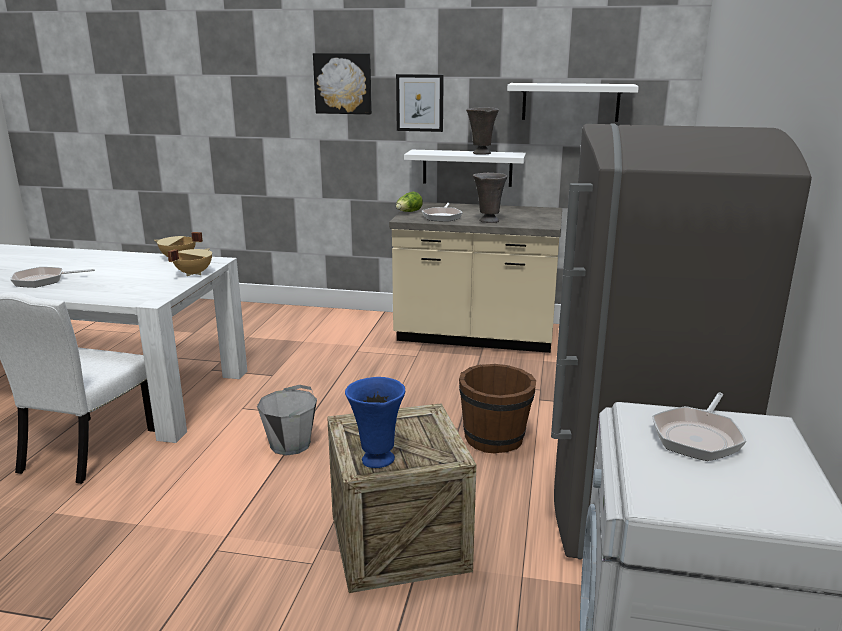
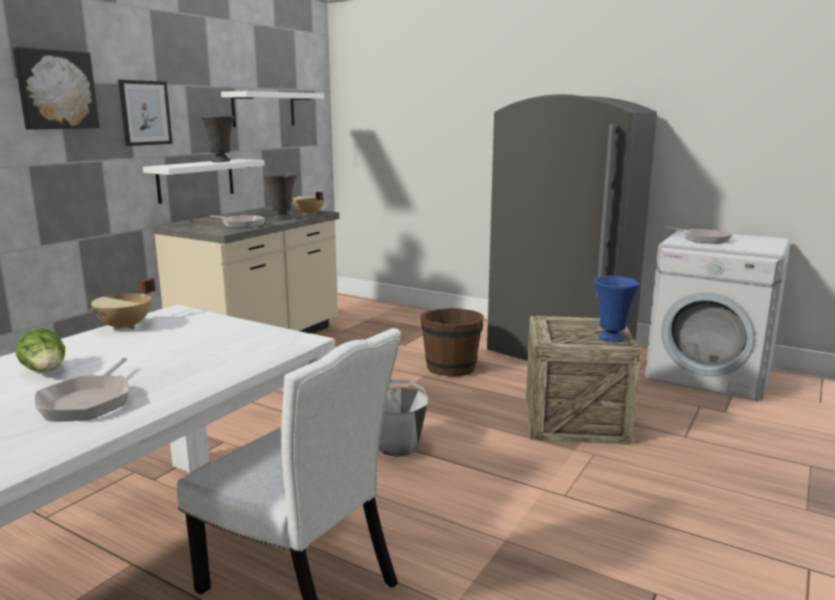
camera: 70 degrees left, 5 degrees down
(193, 273) = (213, 322): beige cooking pot -> beige cooking pot (309, 214)
(408, 212) = (201, 229): lettuce -> lettuce (46, 371)

